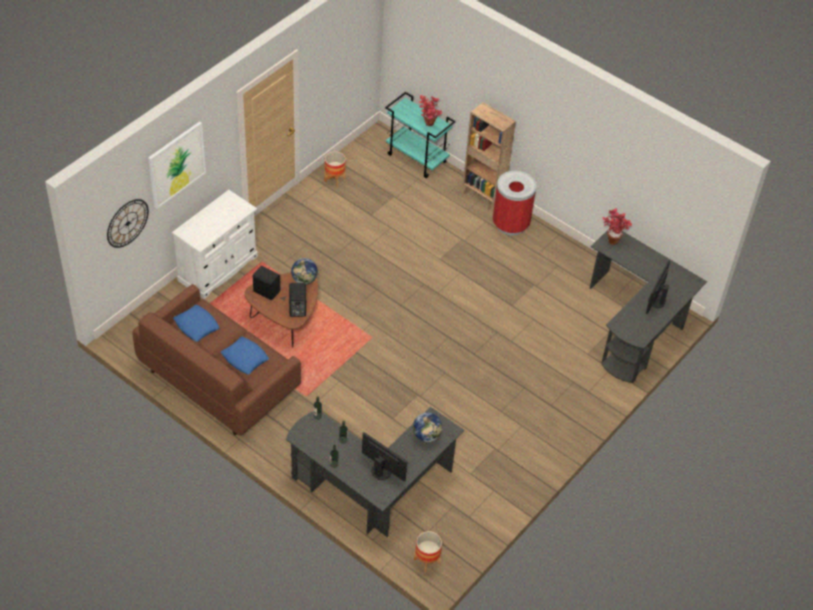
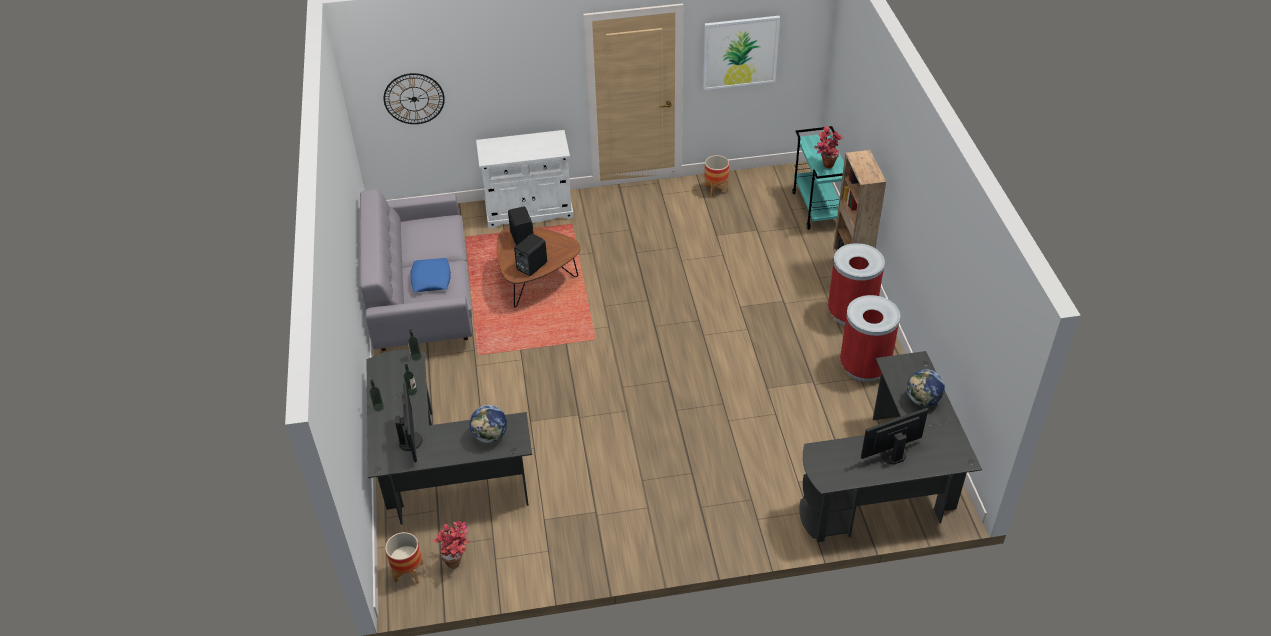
camera: 45 degrees right, 5 degrees down
(176, 164) = (487, 62): picture -> picture (740, 52)
(196, 326) = (425, 231): blue pillow -> none
(219, 380) = (423, 299): brown sofa -> grey sofa
(304, 280) = (566, 246): globe -> globe (923, 400)
(553, 257) = (864, 367): none -> red trash can
(612, 239) = (910, 364): potted plant -> potted plant (457, 560)

